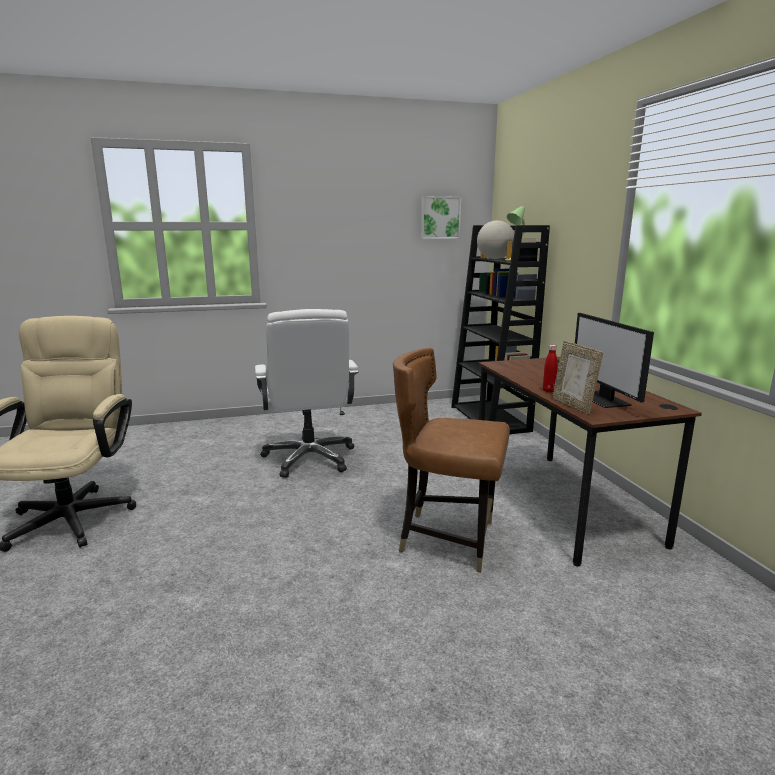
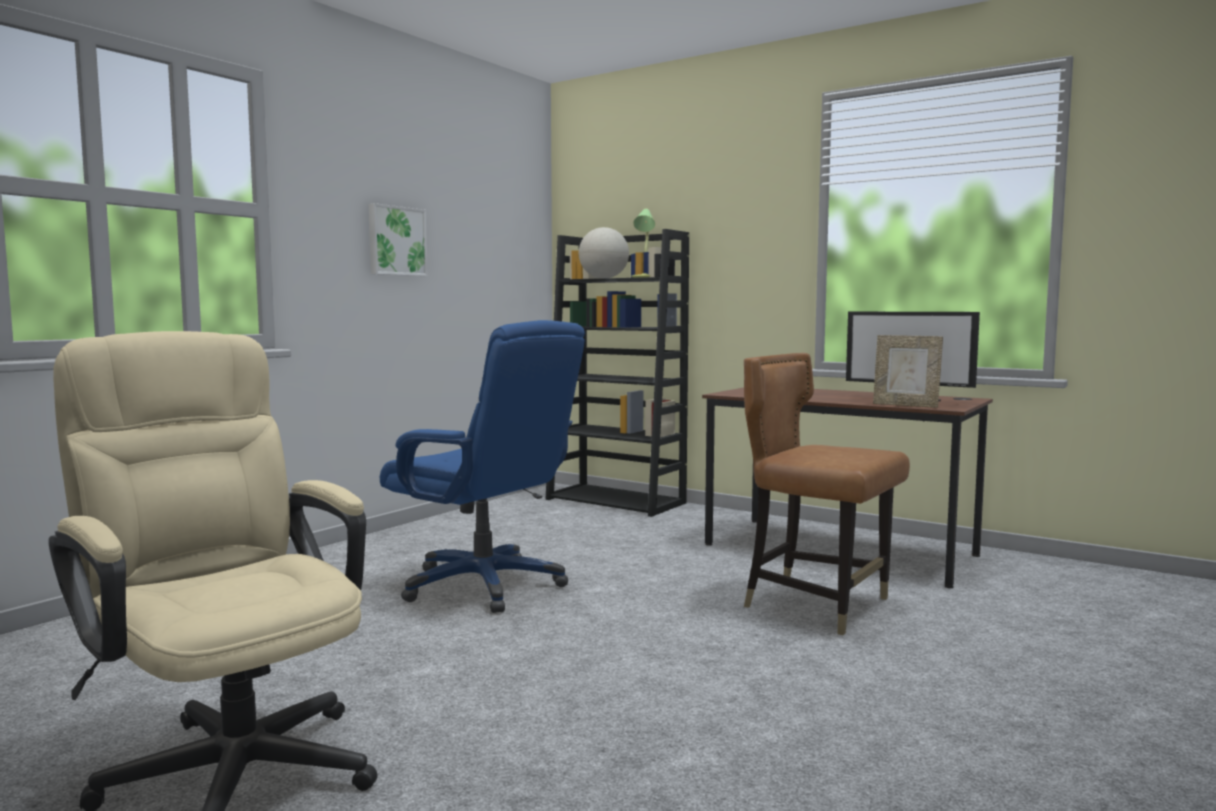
camera: 40 degrees left, 10 degrees down
(310, 458) = (485, 585): white office chair -> blue office chair
(440, 217) = (502, 224): picture -> picture (396, 241)
(448, 539) = (816, 605): brown chair -> brown chair turned 60 degrees clockwise
(548, 391) = (849, 401): red bottle -> none

